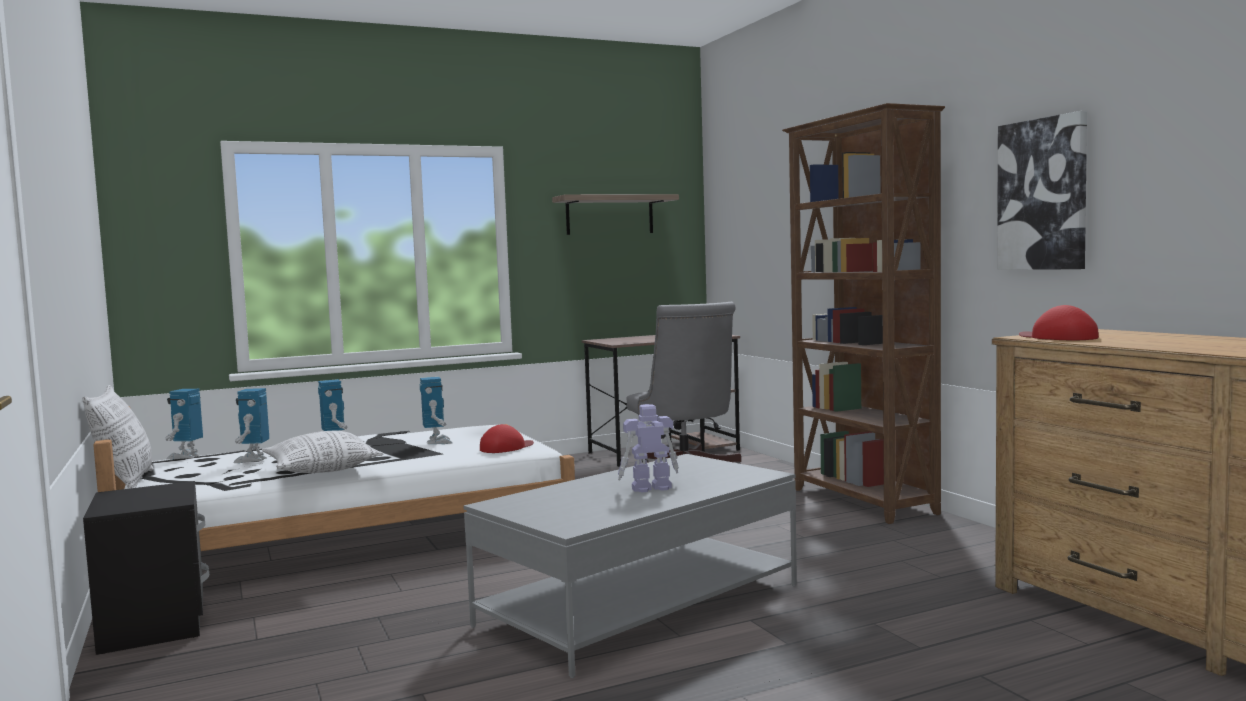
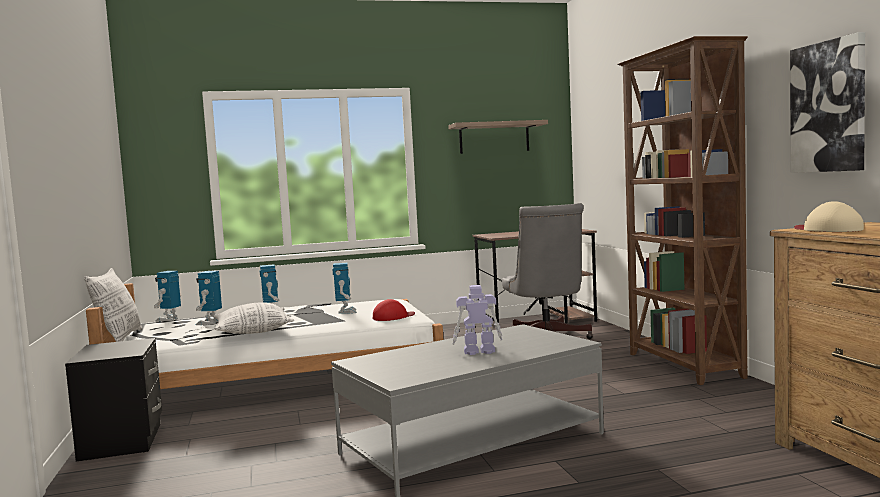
camera: 10 degrees right, 0 degrees up
(1058, 337) = (827, 229): red cap -> beige cap

